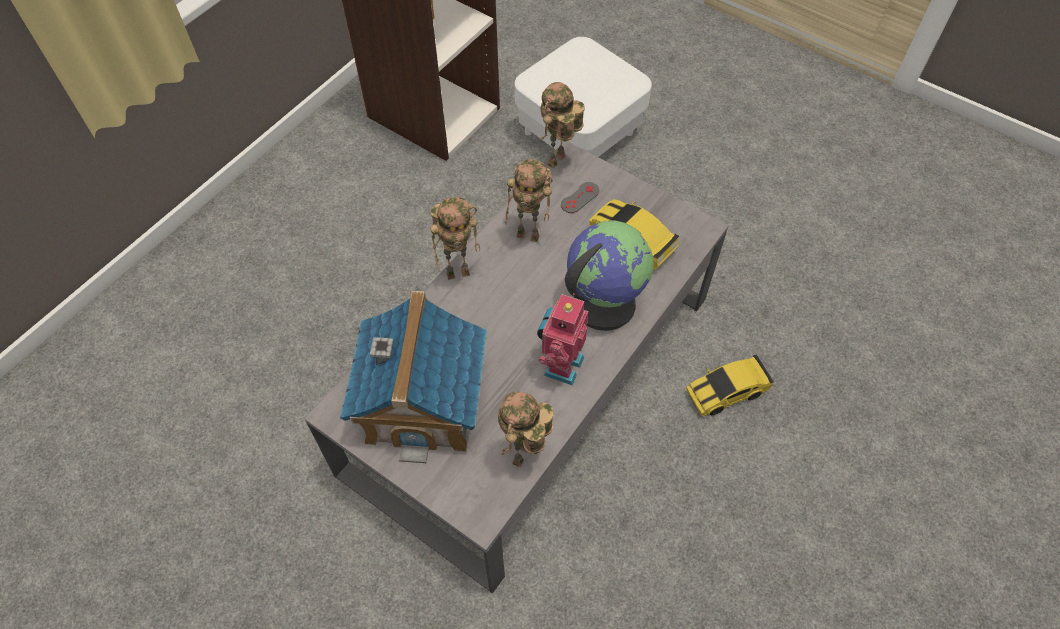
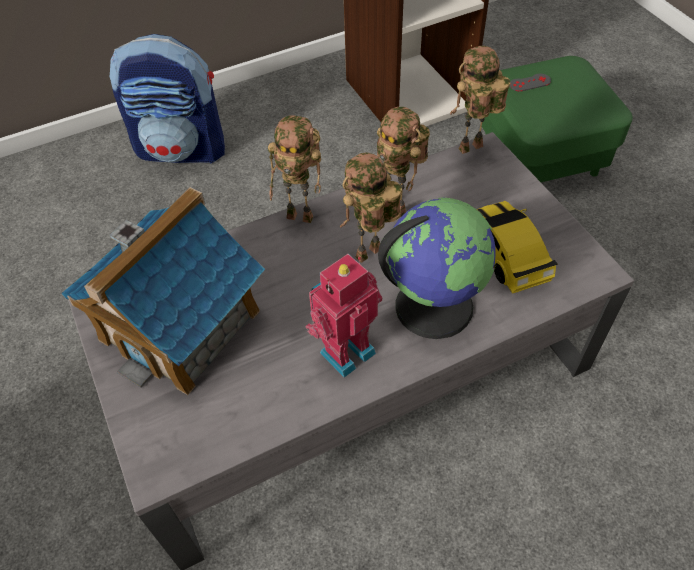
camera: 30 degrees right, 5 degrees down
(252, 245) = (183, 149): none -> backpack
(523, 457) = (241, 430): toy robot -> toy robot (369, 256)
(579, 133) = (540, 156): white ottoman -> green ottoman
(580, 197) = (473, 191): grey game controller -> grey game controller (530, 83)
(726, 392) = (562, 481): toy car -> none

